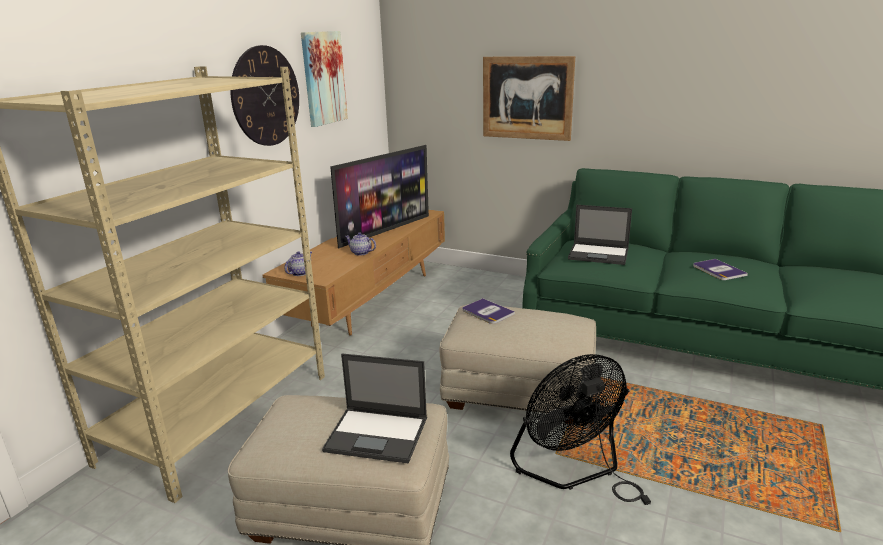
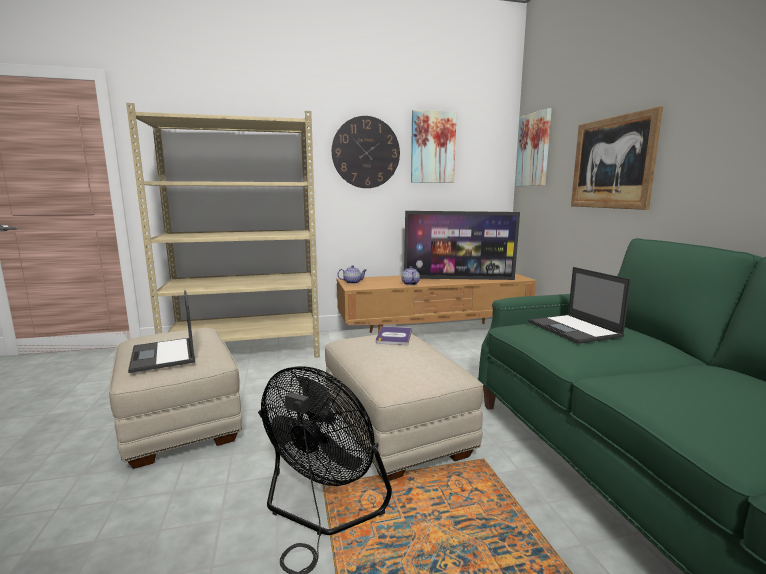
camera: 50 degrees right, 10 degrees down
(416, 73) = (534, 150): none -> picture
(718, 270) = (707, 392): book -> none

